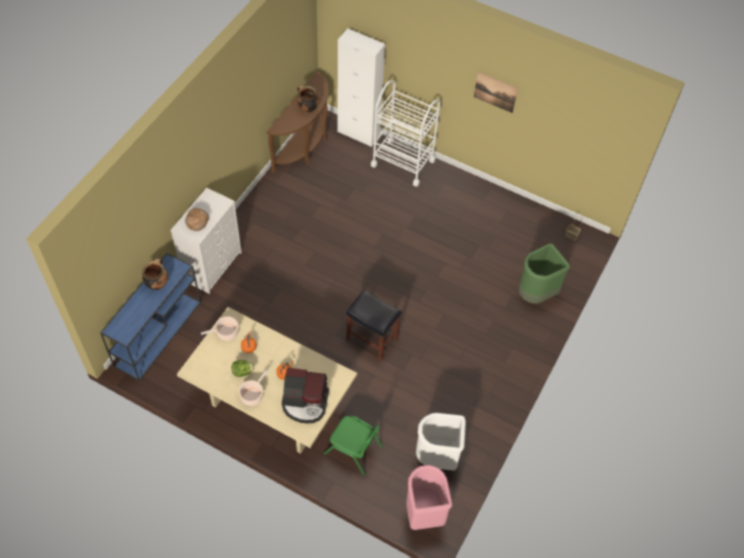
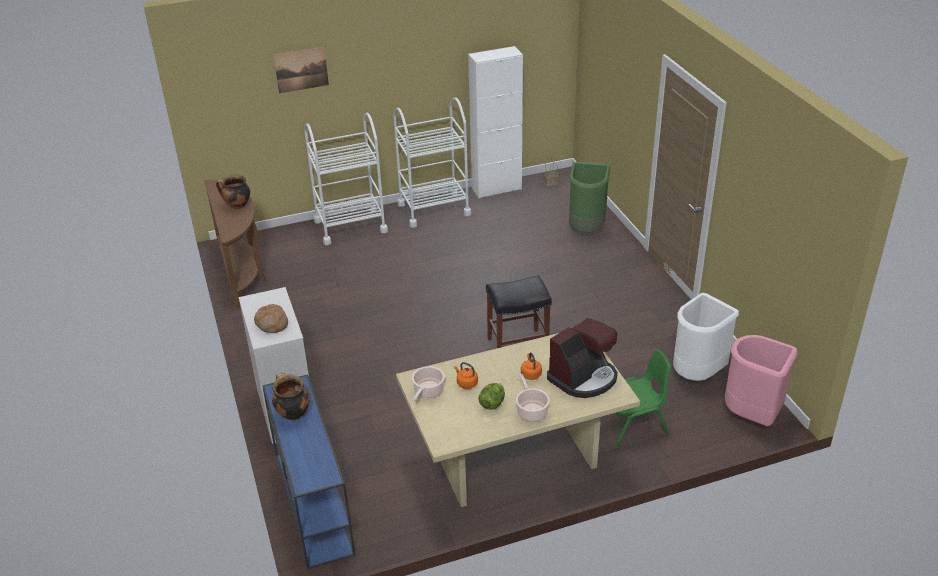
camera: 45 degrees left, 20 degrees down
(358, 133) = (279, 233): white cabinet -> white cabinet (496, 189)
(467, 192) = (434, 209): none -> white cart
(495, 92) = (420, 67): picture -> picture (301, 70)

